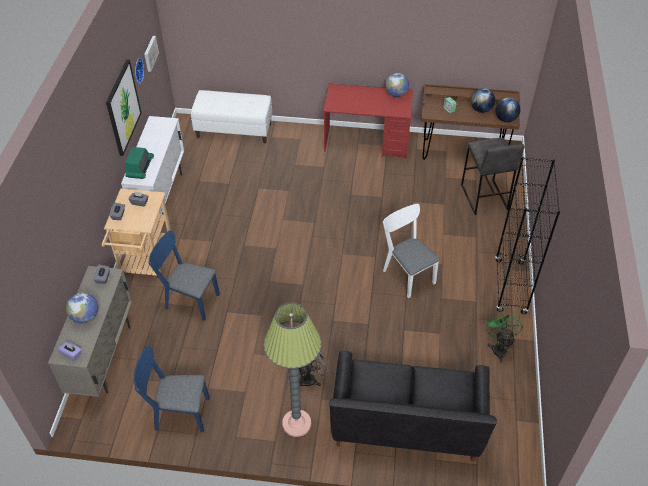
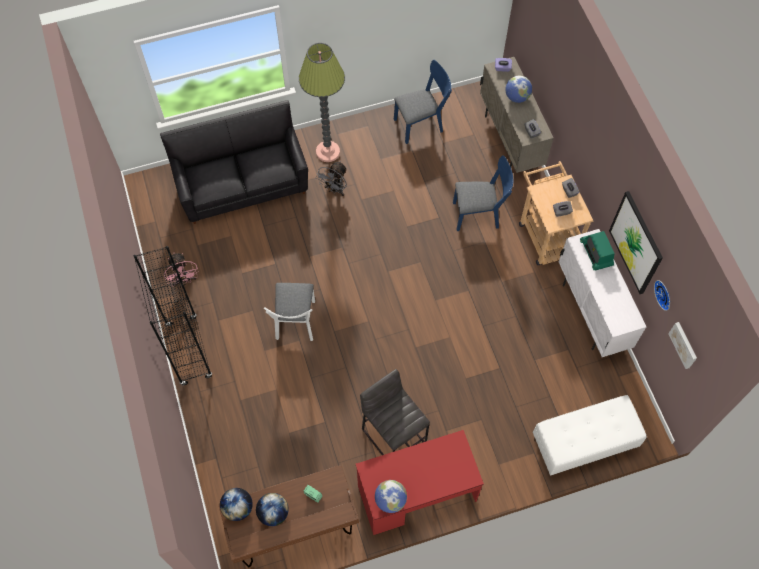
camera: 155 degrees right, 15 degrees up
(406, 274) = (295, 324): white chair -> white chair turned 60 degrees clockwise
(484, 197) = (247, 463): grey stool -> grey stool (394, 435)
(499, 347) = (184, 281): green fan -> pink fan

